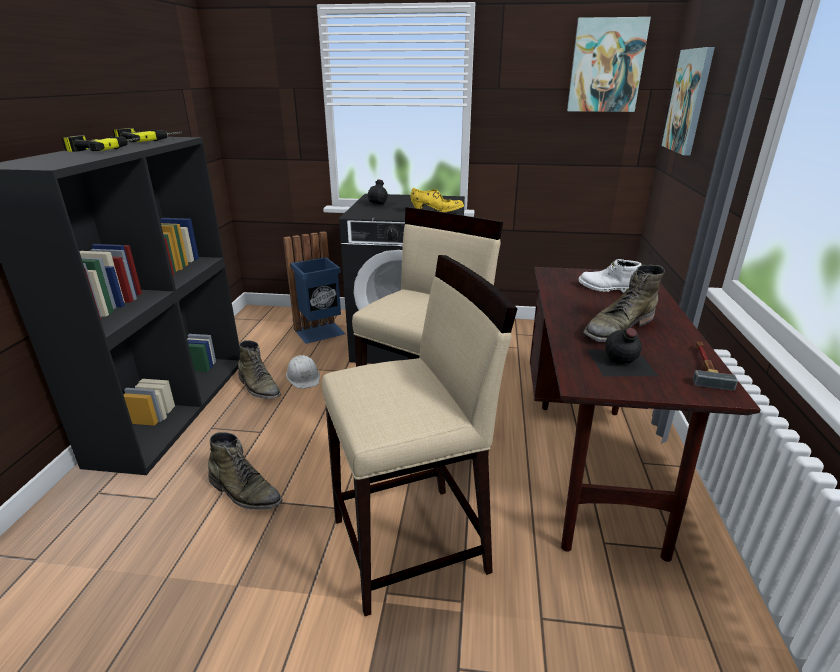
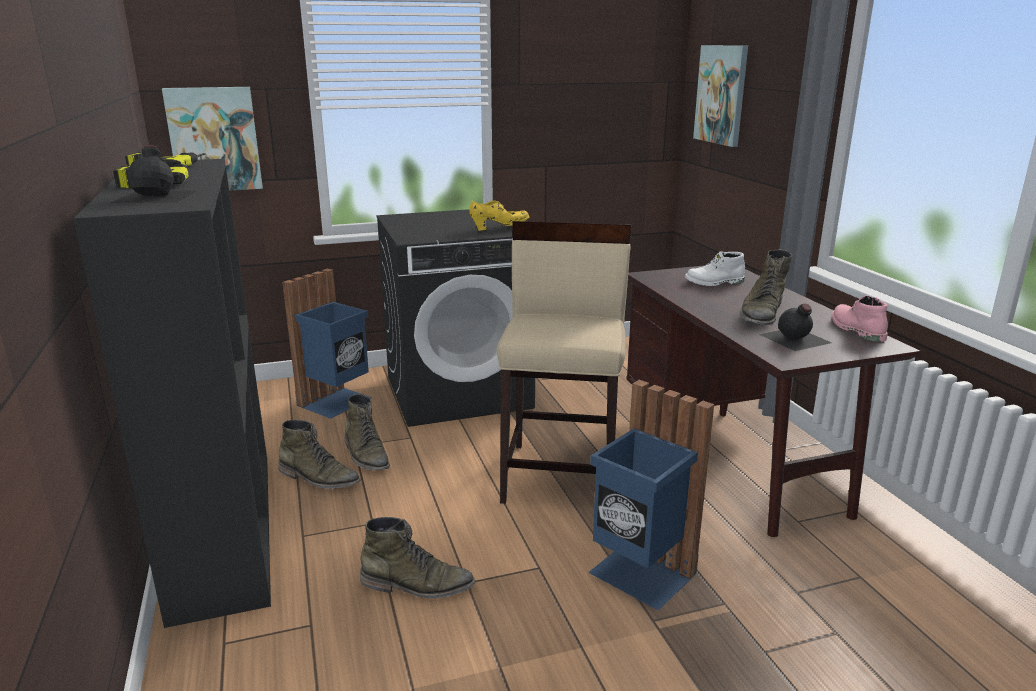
camera: 25 degrees left, 5 degrees down
(303, 377) = (366, 454): white hard hat -> green boot
(379, 204) = (417, 225): black bottle -> black bottle (157, 196)
(411, 545) = (640, 575): beige stool -> blue trash can
(606, 66) = (626, 59): picture -> picture (214, 139)
(705, 366) = (856, 329): hammer -> pink boot

